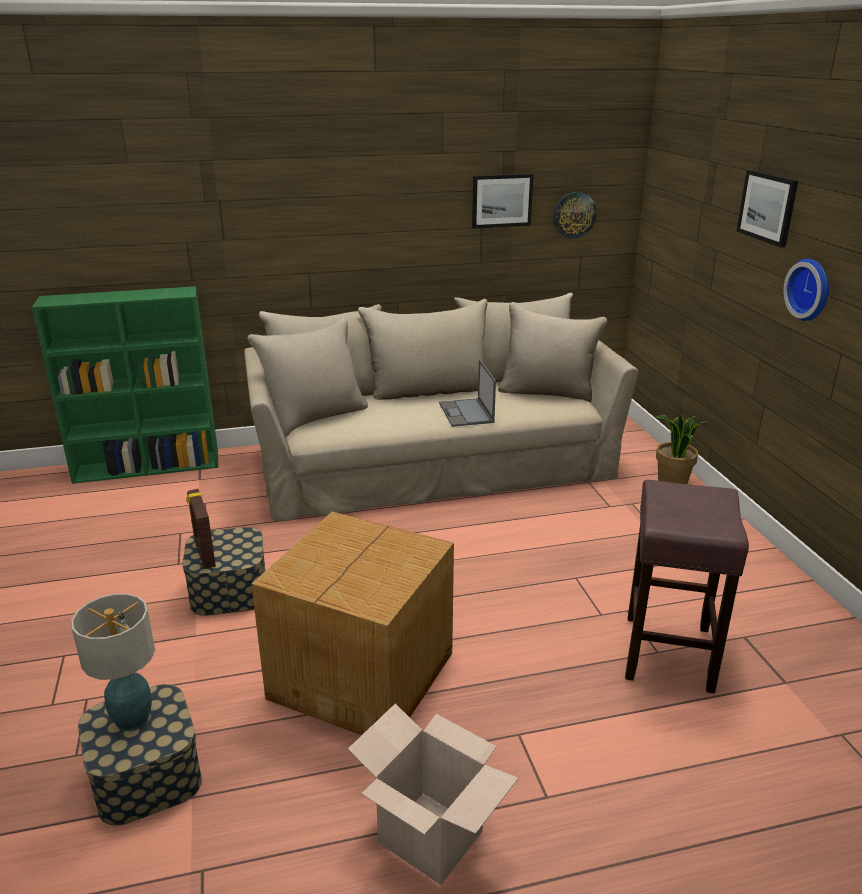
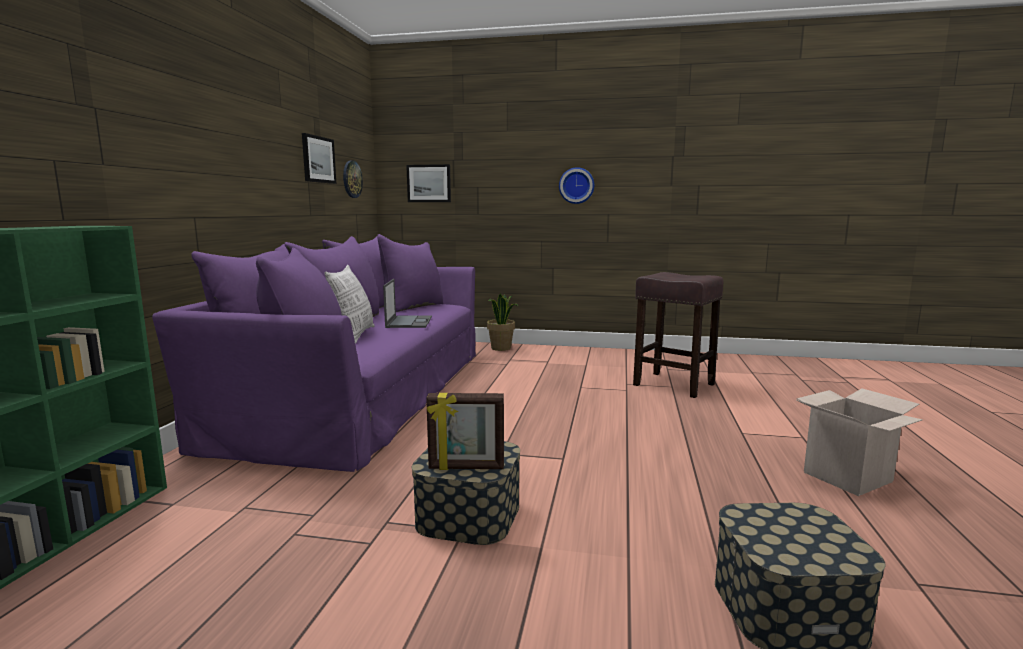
camera: 65 degrees left, 15 degrees down
(132, 718) = (781, 535): table lamp -> none
(365, 674) = (657, 469): cardboard box -> none
(390, 408) = (354, 335): none -> pillow
(435, 463) = (365, 392): beige sofa -> purple sofa
(466, 413) = (409, 322): laptop -> laptop turned 105 degrees counterclockwise
(768, 207) = (524, 148): picture -> picture (429, 183)

